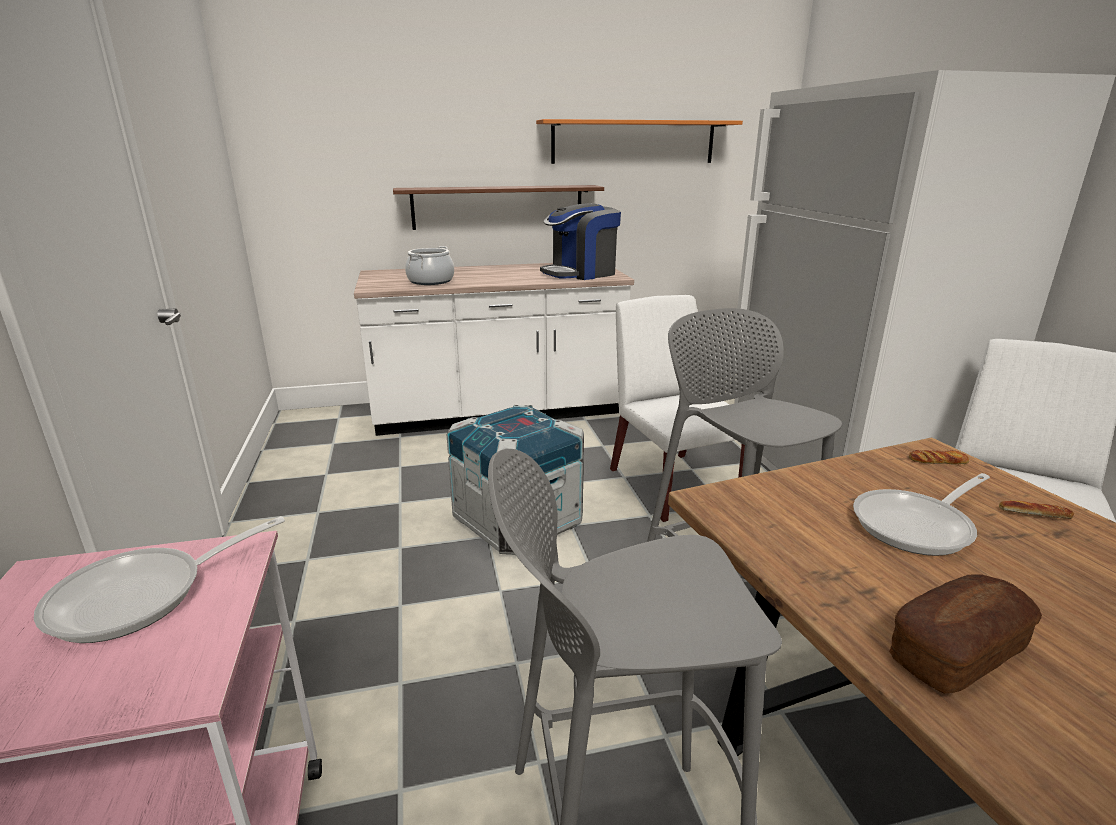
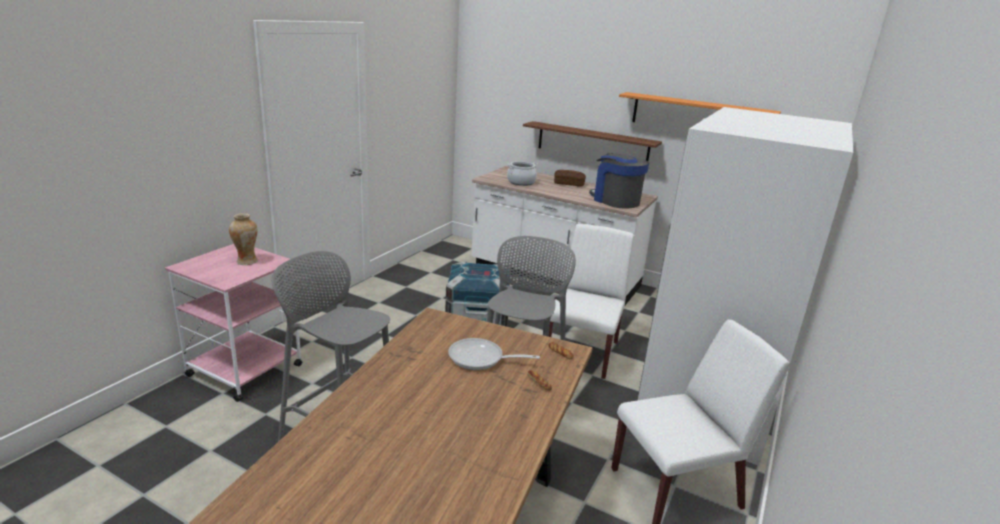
camera: 40 degrees right, 0 degrees up
(142, 596) = (247, 261): frying pan -> vase
(581, 273) = (615, 200): coffee machine -> coffee machine turned 45 degrees clockwise
(956, 652) = (394, 380): bread -> bread (569, 184)

